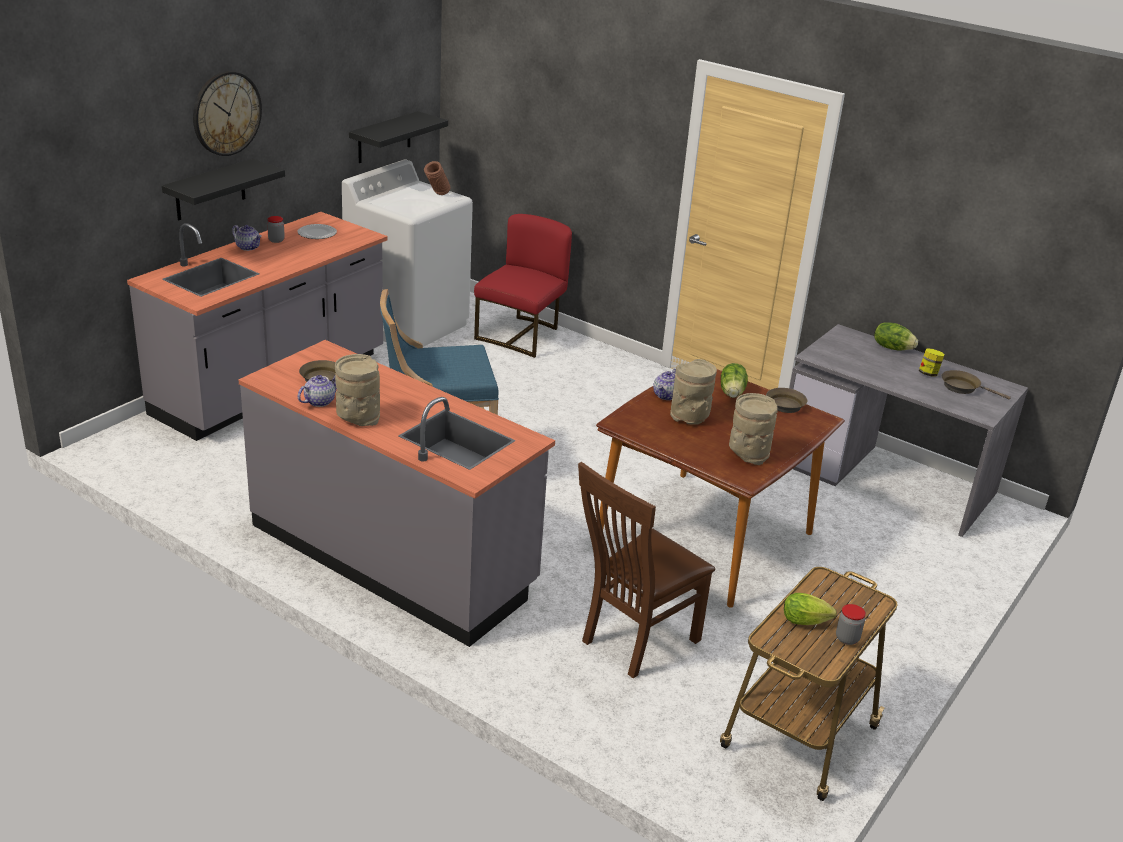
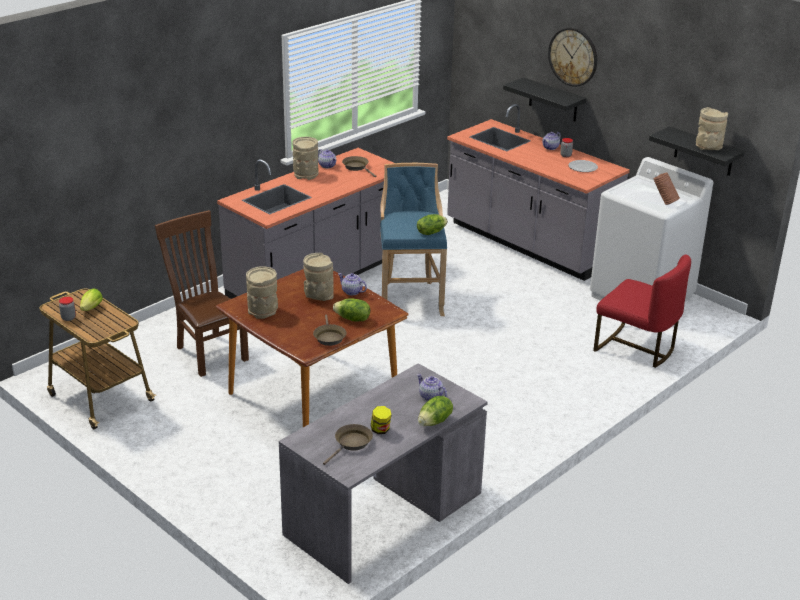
camera: 100 degrees right, 0 degrees up
(413, 122) = (708, 148): none -> beige vase
(470, 352) = (431, 232): none -> lettuce
(852, 350) = (430, 396): none -> teapot

